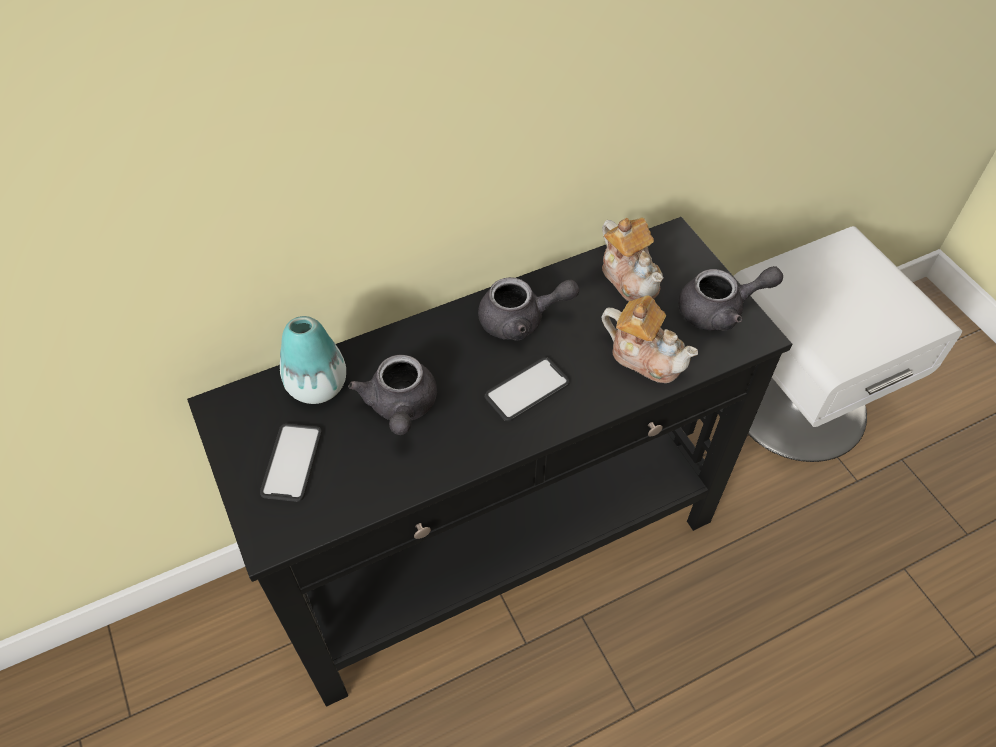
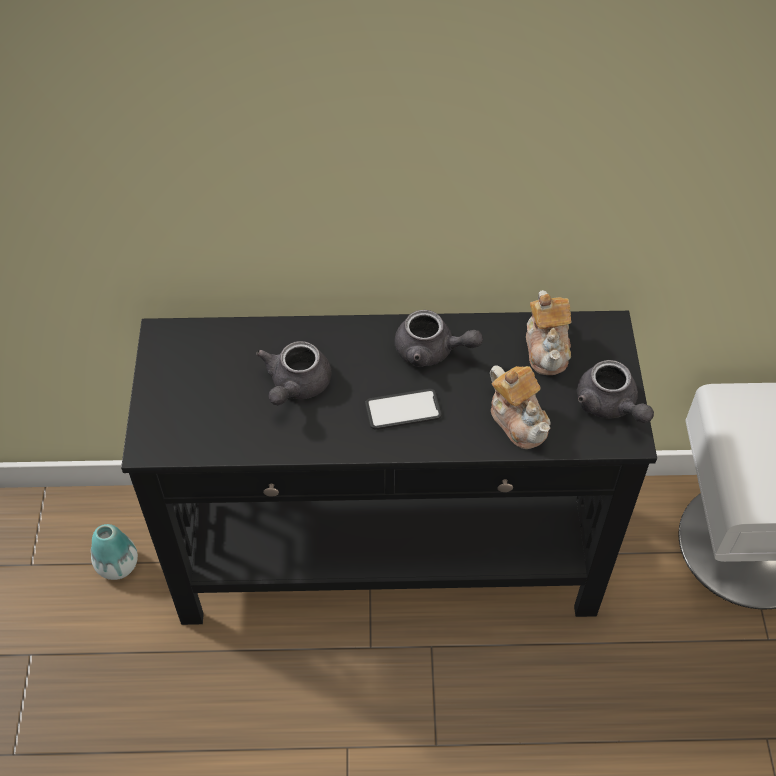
camera: 25 degrees right, 0 degrees up
(292, 462) = (192, 396): phone -> none
(317, 386) = (241, 345): vase -> vase (117, 565)
(720, 310) = (609, 406): grey teapot -> grey teapot turned 45 degrees clockwise

